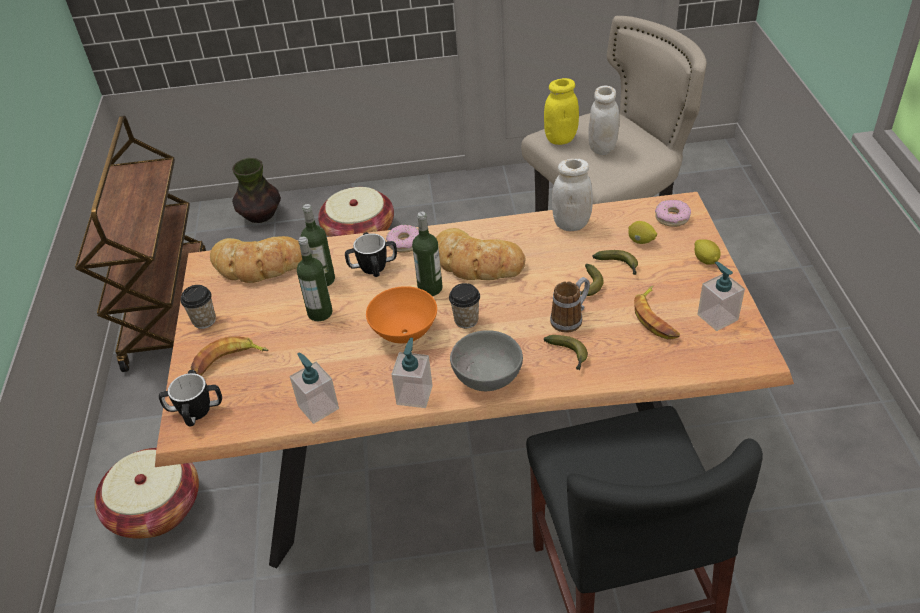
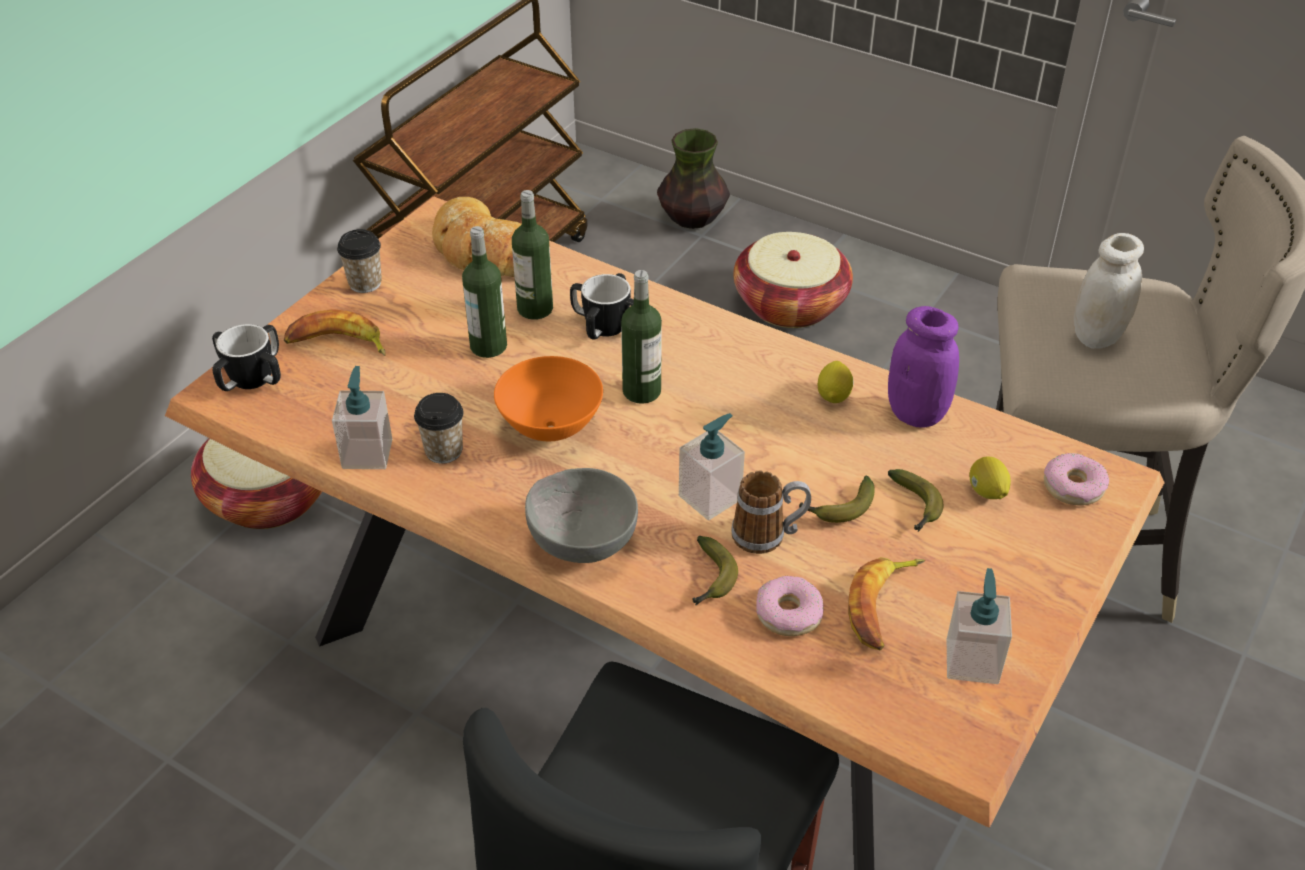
camera: 35 degrees right, 0 degrees up
(405, 243) = (676, 317): donut -> donut (789, 613)
(414, 395) = (480, 507): soap dispenser -> soap dispenser (710, 497)
(466, 320) = (639, 456): cup -> cup (444, 451)
(477, 263) = (734, 393): bread -> none
(560, 139) = (1051, 292): yellow jar -> none
(571, 224) = (916, 413): white jar -> purple jar
(705, 260) = (1051, 574): lemon -> lemon (834, 395)

